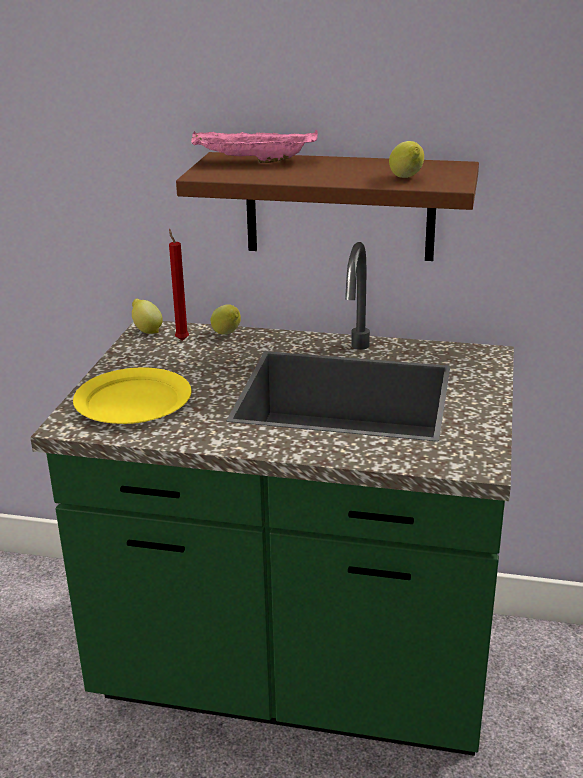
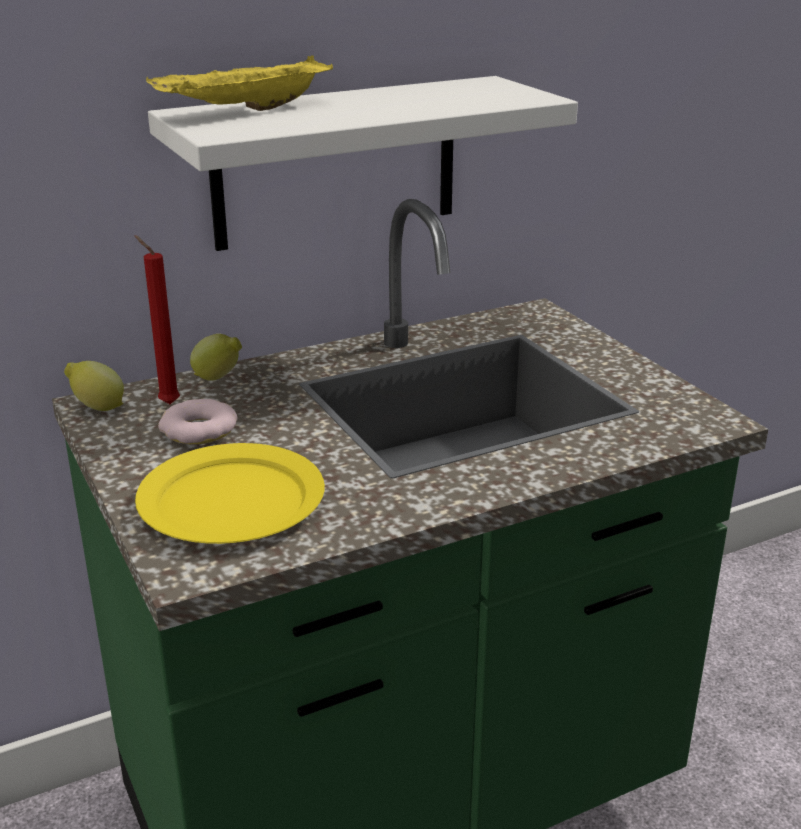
camera: 40 degrees left, 0 degrees up
(174, 359) = (199, 430): none -> donut
(252, 161) = (245, 111): pink tray -> yellow tray
(339, 206) = (336, 163): brown shelf -> white shelf
(406, 178) = (476, 99): lemon -> none

